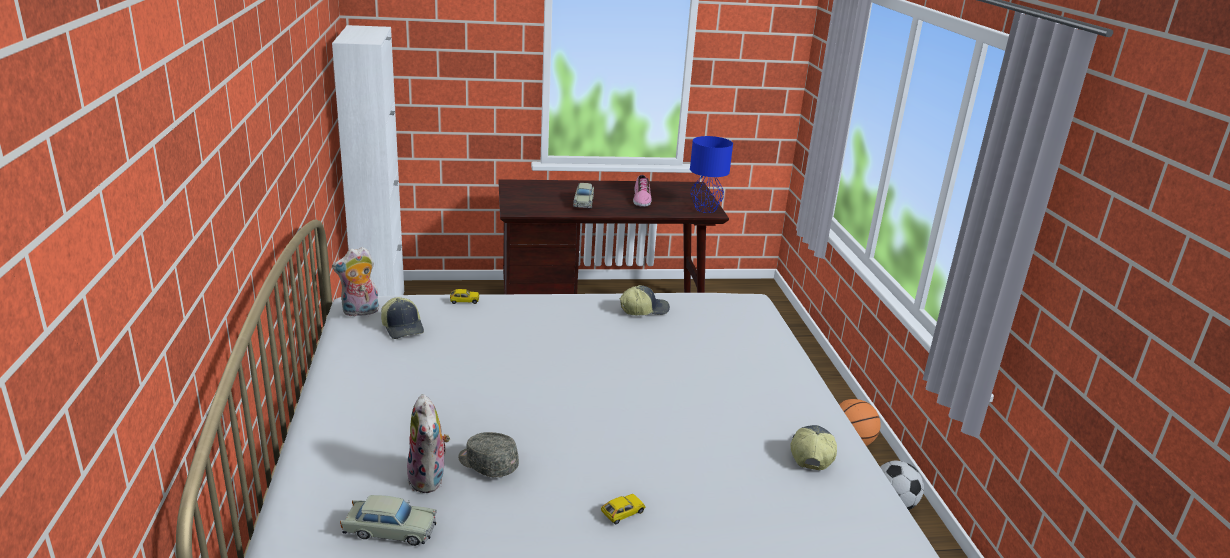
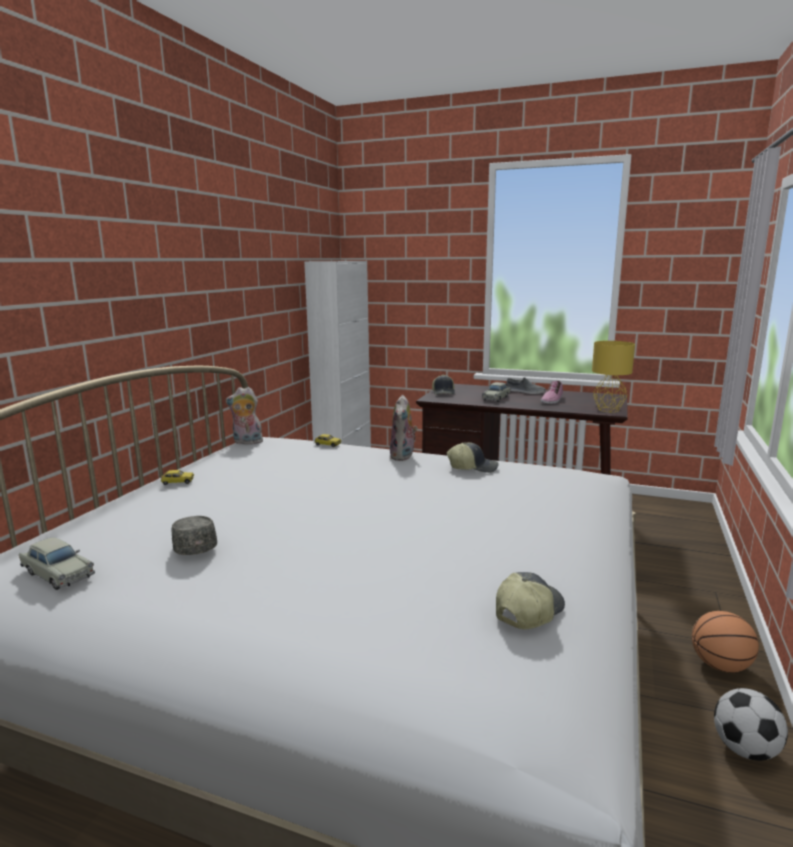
camera: 30 degrees right, 10 degrees down
(403, 327) = (260, 453): cap -> cap (444, 393)
(429, 479) = (137, 546): plush toy -> plush toy (403, 456)
(603, 187) = (525, 391): none -> grey shoe
(623, 513) = (256, 612): toy car -> toy car (178, 482)
(705, 209) = (608, 409): blue table lamp -> yellow table lamp

